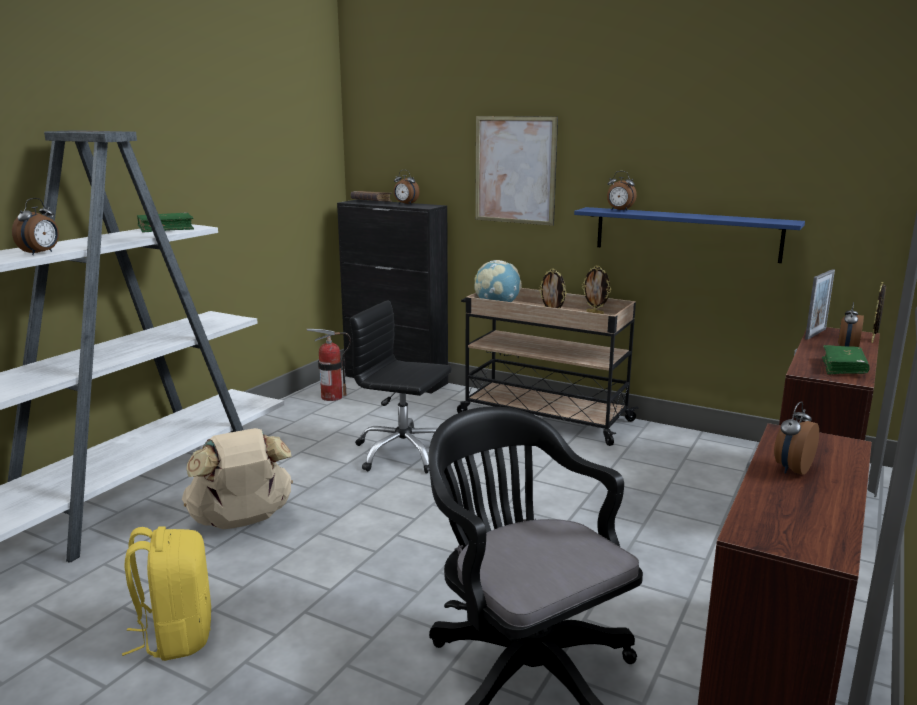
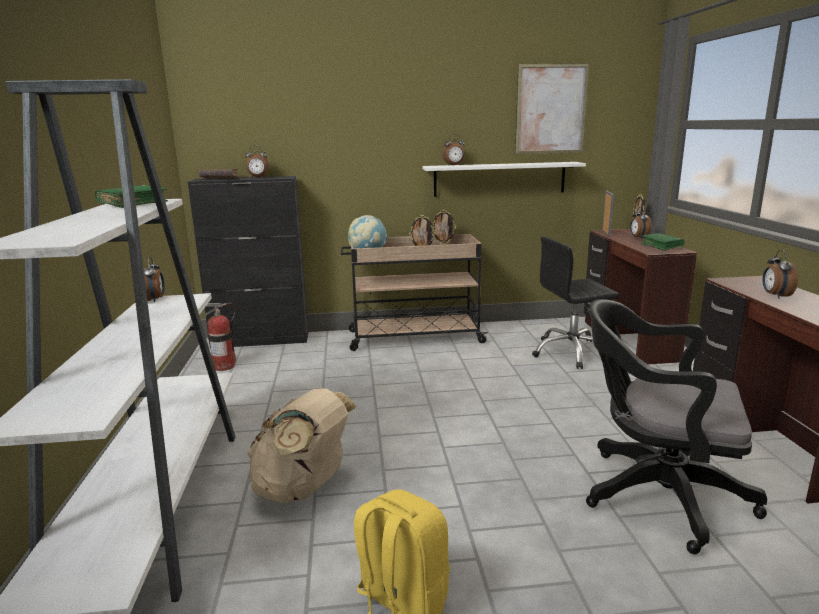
camera: 35 degrees left, 0 degrees up
(41, 253) = (82, 232): alarm clock -> alarm clock (155, 300)
(403, 453) = (354, 390): black office chair -> black office chair (571, 352)
(515, 170) = (359, 140): picture -> picture (551, 109)
(686, 234) = (499, 179): blue shelf -> white shelf

